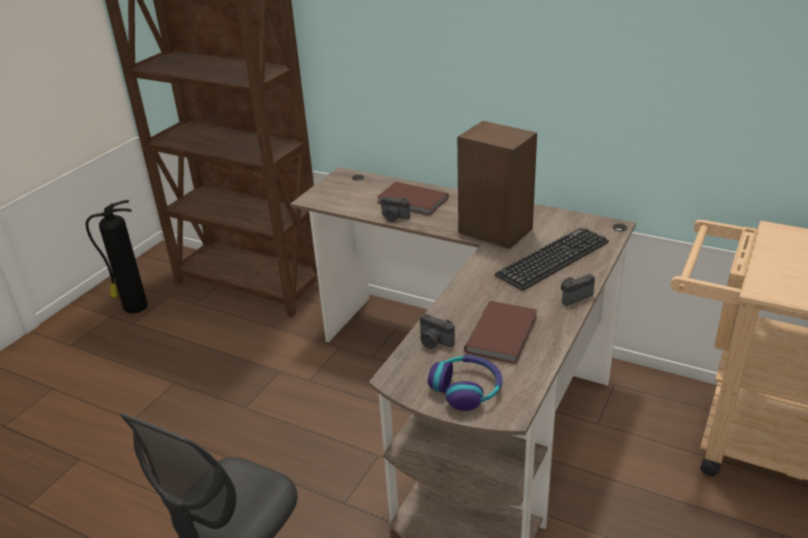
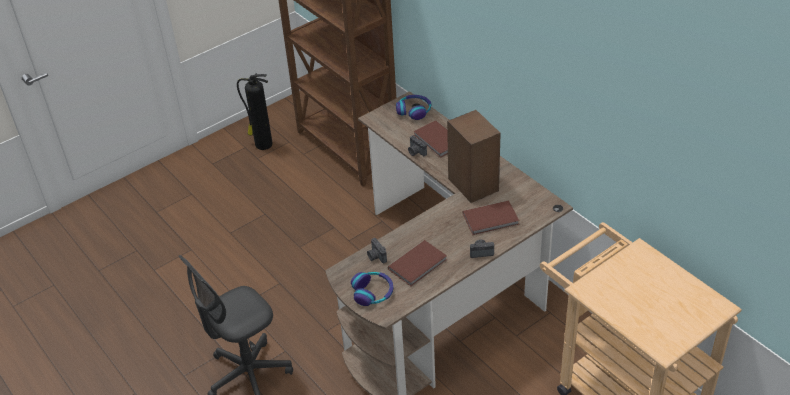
camera: 25 degrees right, 10 degrees up
(359, 181) = (414, 110): none -> headphones
(553, 259) = (491, 220): keyboard -> brown book

